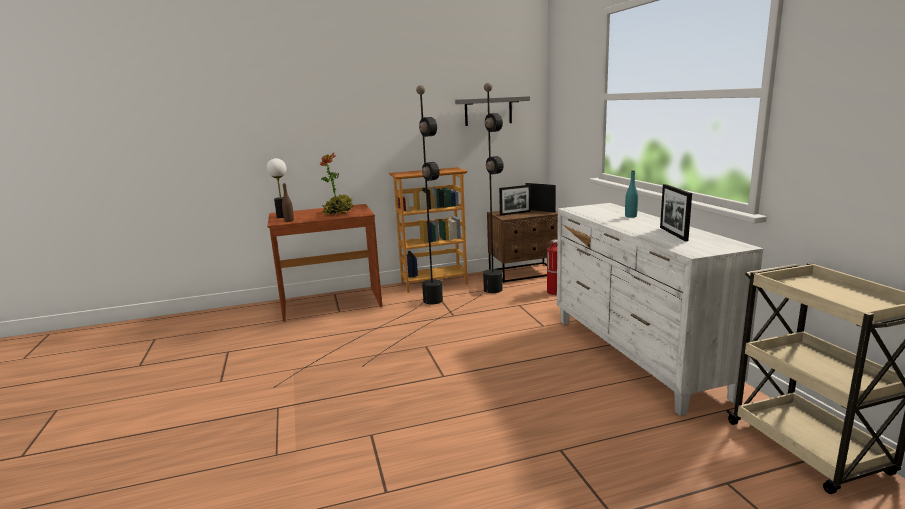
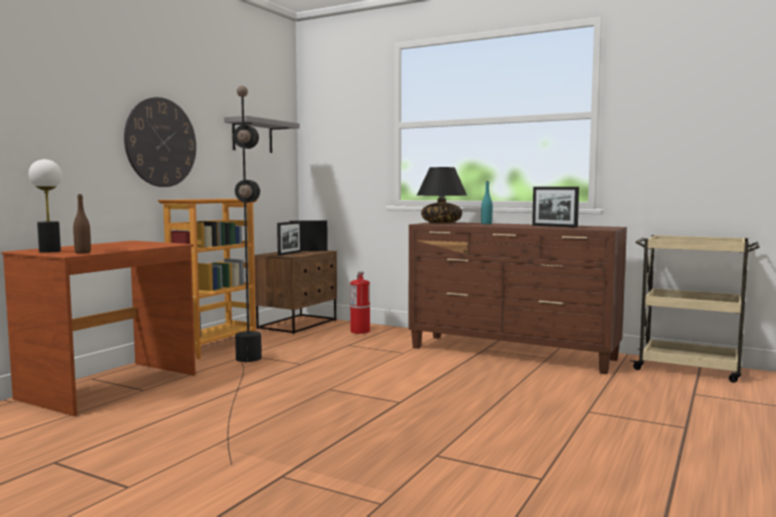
camera: 45 degrees left, 10 degrees down
(338, 212) = (130, 245): potted plant -> none
(391, 129) = (161, 142): none -> wall clock
(462, 307) = (294, 356): black floor lamp -> none
(599, 208) = (442, 223): none -> black table lamp
(635, 356) = (512, 354): white dresser -> brown dresser

